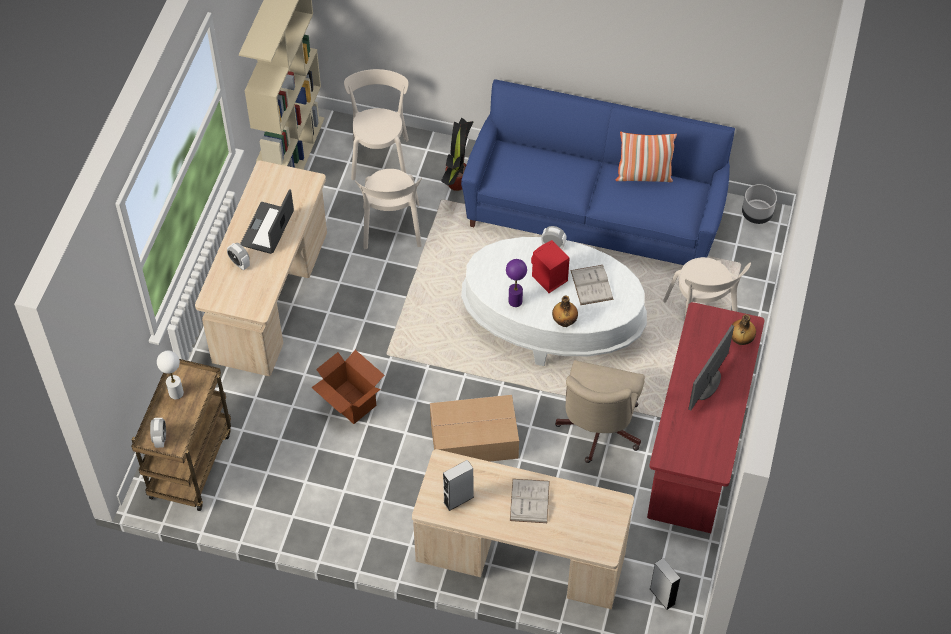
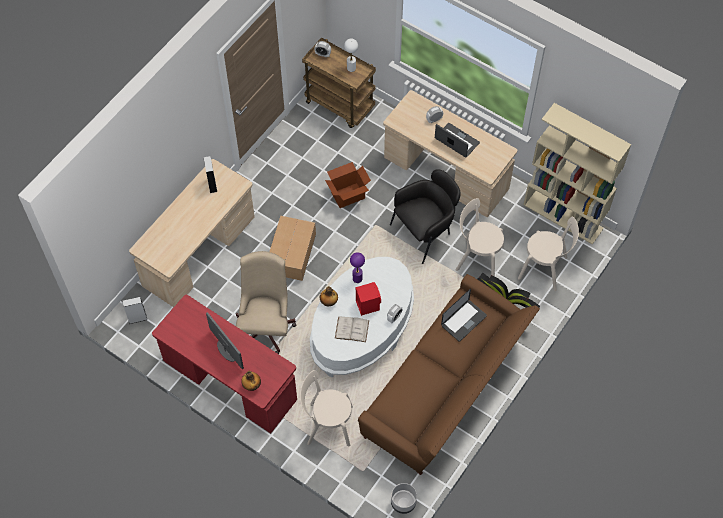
camera: 110 degrees right, 5 degrees up
(376, 295) = (425, 232): none -> black armchair
(528, 169) = (463, 321): none -> laptop
(529, 501) = (193, 220): white book -> none
(594, 212) = (446, 390): blue sofa -> brown sofa
(597, 431) = (266, 325): beige office chair -> beige office chair turned 60 degrees clockwise
(643, 176) = (431, 396): pillow -> none

